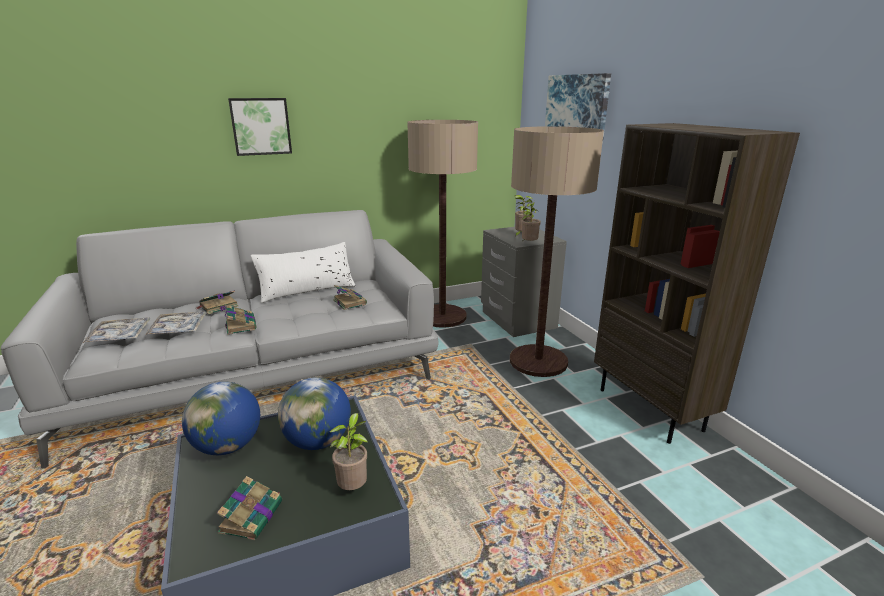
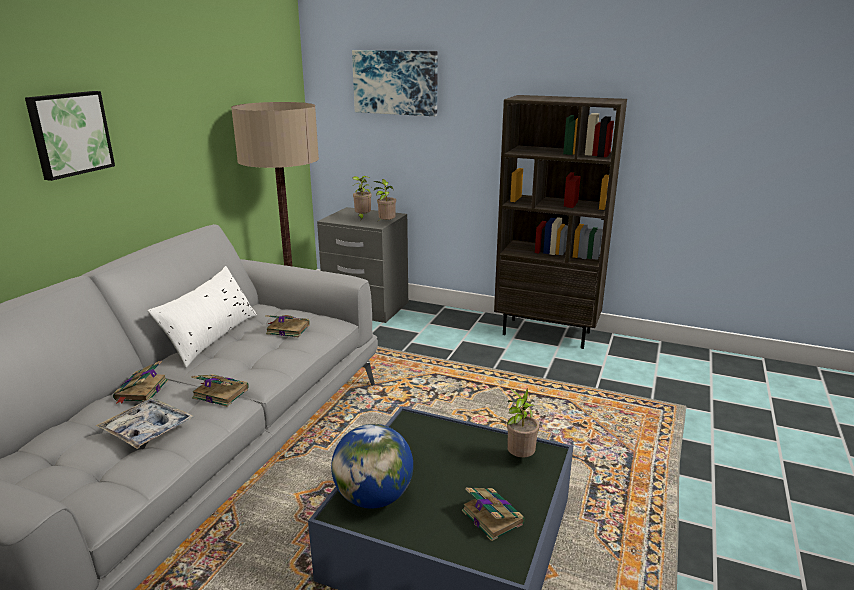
camera: 45 degrees left, 0 degrees up
(120, 336) = (83, 471): tray -> none
(318, 441) = (437, 450): globe -> none
(538, 361) = (433, 333): floor lamp -> none

